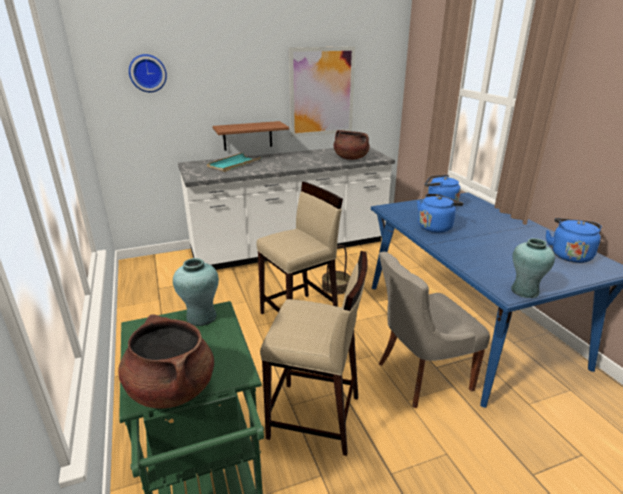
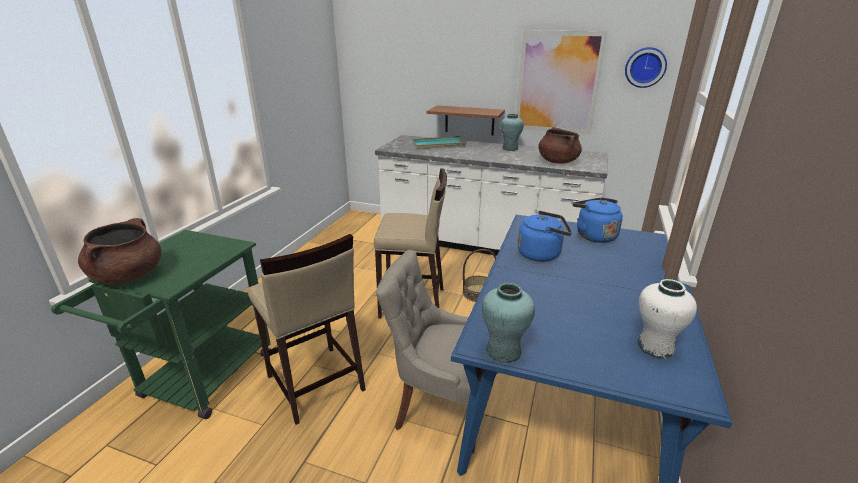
camera: 40 degrees right, 0 degrees up
(147, 73) = (387, 50): wall clock -> wall clock (645, 67)
(201, 317) = (220, 244): turquoise vase -> turquoise vase (510, 148)
(569, 255) = (655, 347): blue kettle -> white vase

